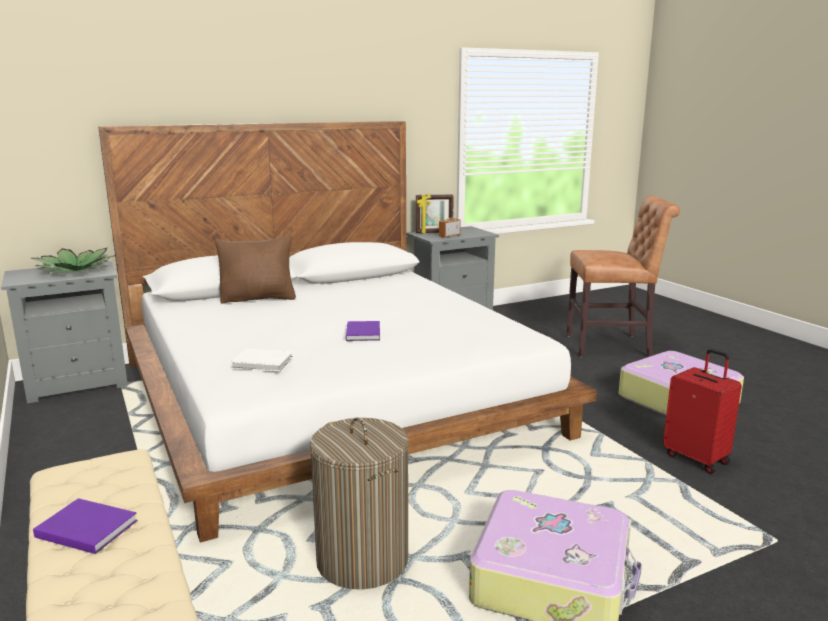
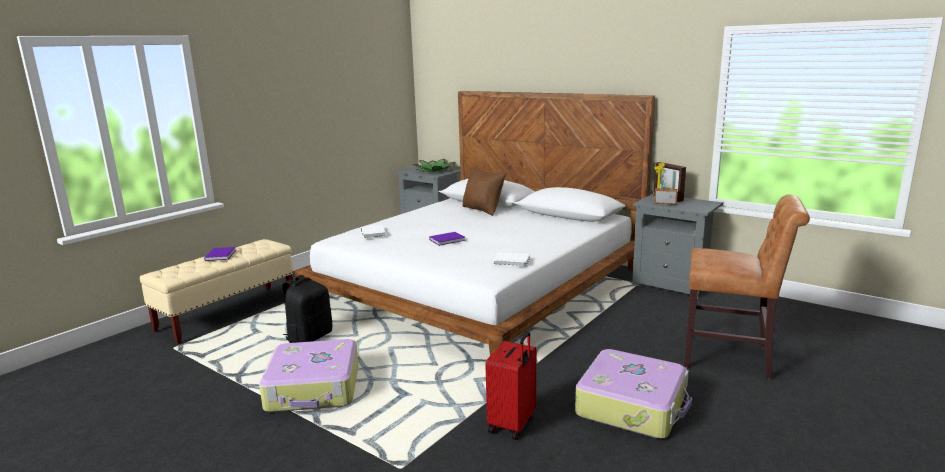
camera: 65 degrees right, 0 degrees up
(362, 560) = (309, 337): laundry basket -> black backpack
(490, 321) = (512, 261): none -> white book
(612, 346) = (732, 357): brown chair -> brown chair turned 45 degrees counterclockwise

